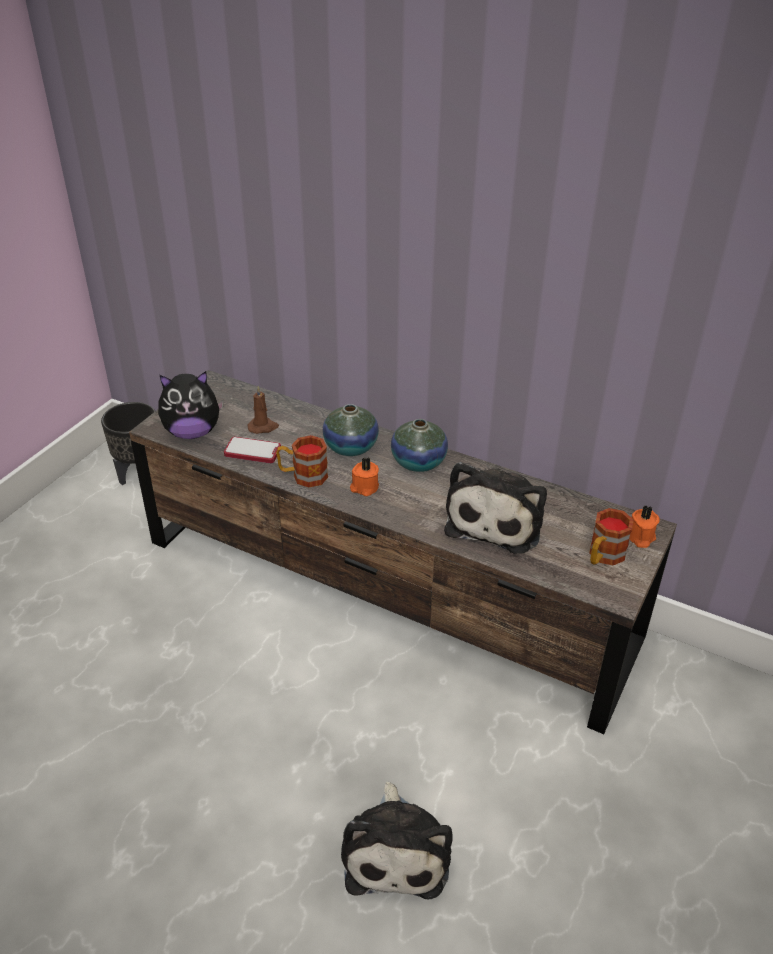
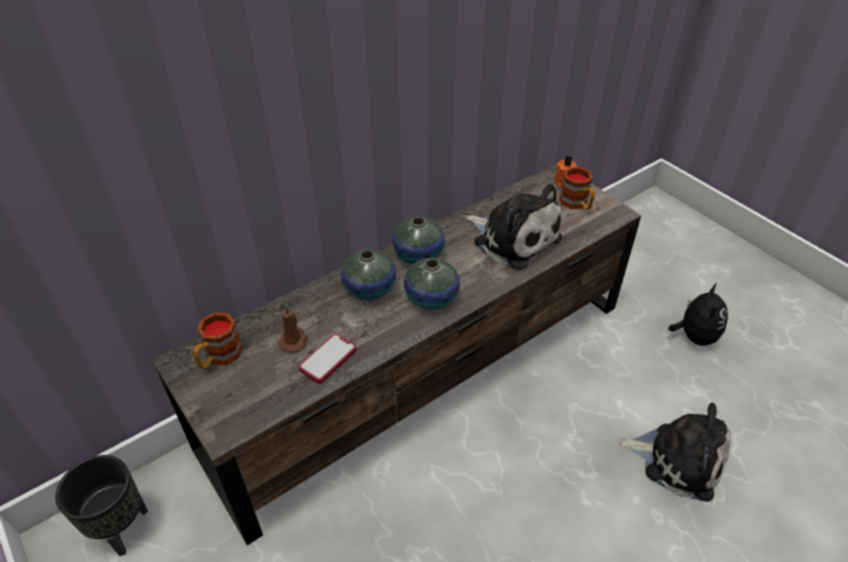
camera: 65 degrees left, 5 degrees up
(192, 432) = (260, 400): plush toy -> plush toy (694, 336)
(303, 476) = (390, 333): mug -> mug (219, 357)
(364, 487) = (431, 298): orange candle -> vase

